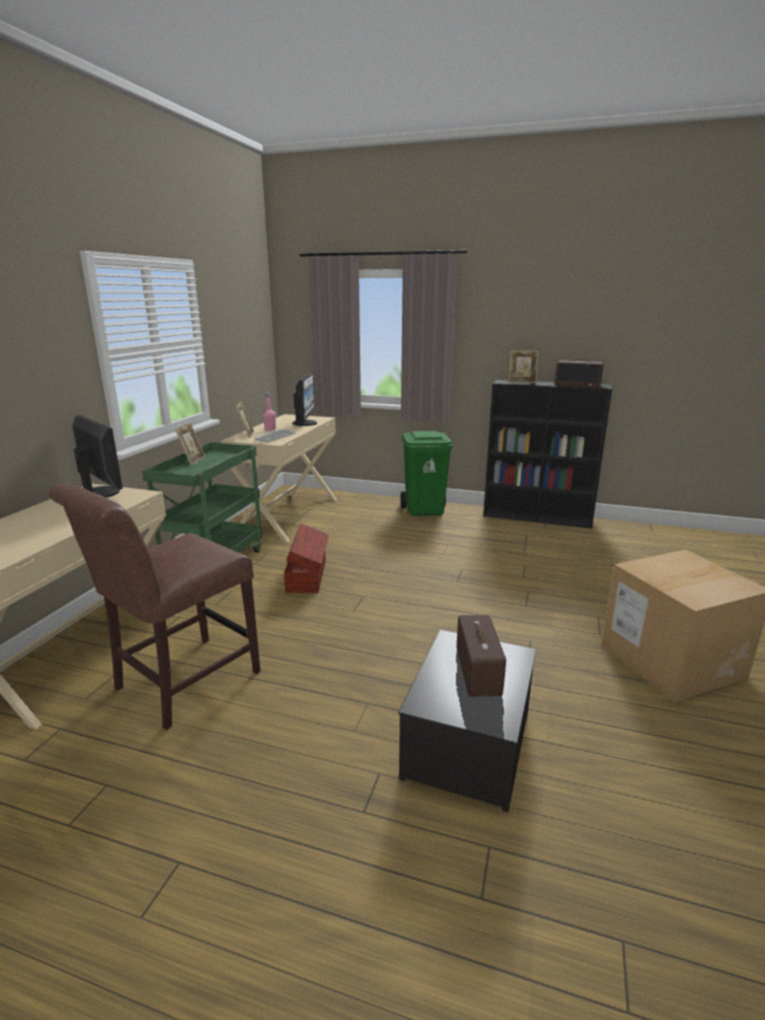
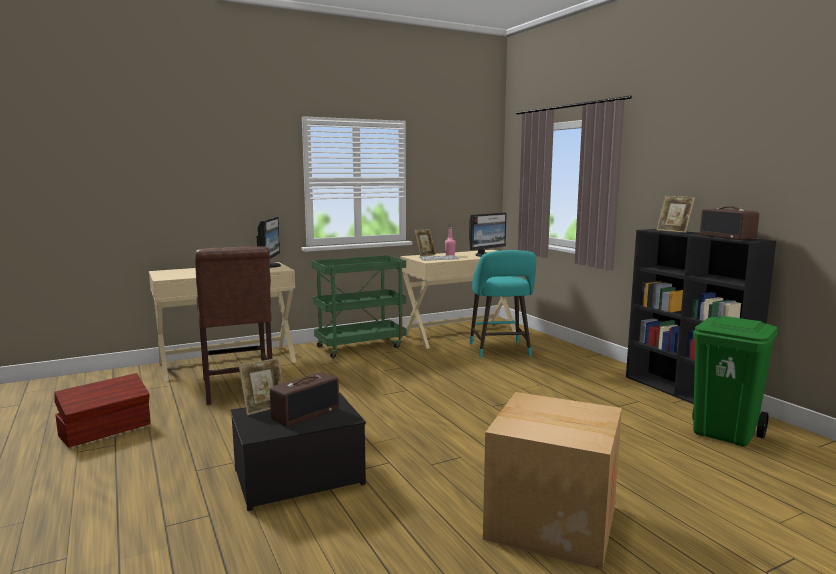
camera: 45 degrees right, 10 degrees down
(180, 683) = (237, 389): brown chair -> brown chair turned 105 degrees counterclockwise
(193, 461) = (360, 263): picture frame -> picture frame (264, 408)
(307, 575) = (398, 368): brown storage box -> brown storage box (106, 430)
(357, 522) = (500, 351): none -> turquoise stool
(424, 510) = (577, 359): green trash can -> green trash can (725, 434)

